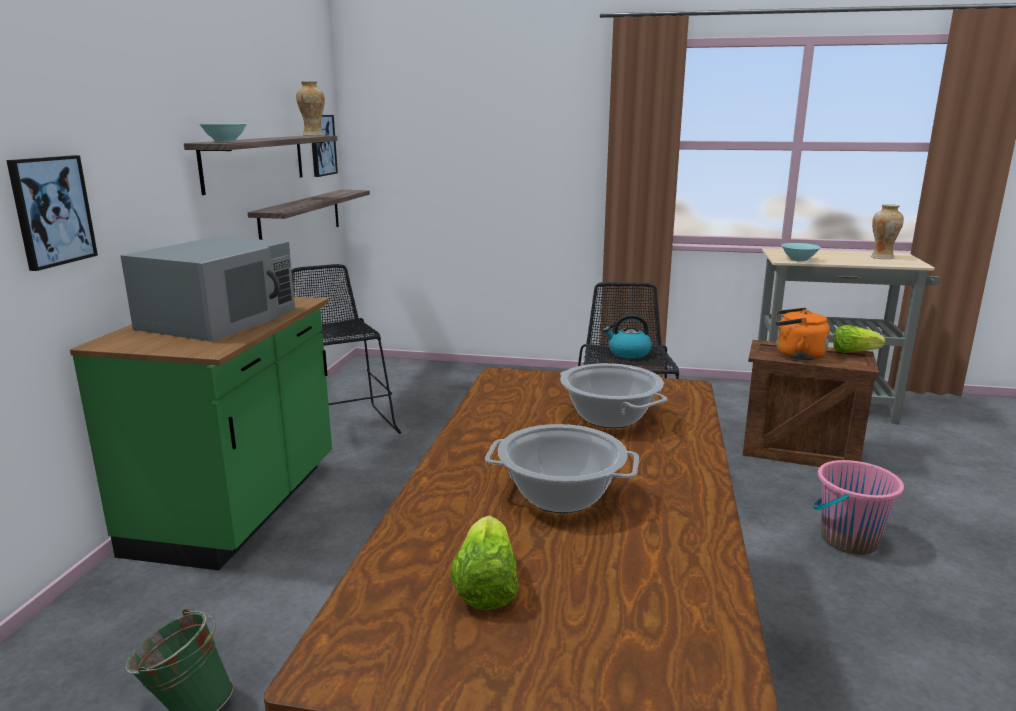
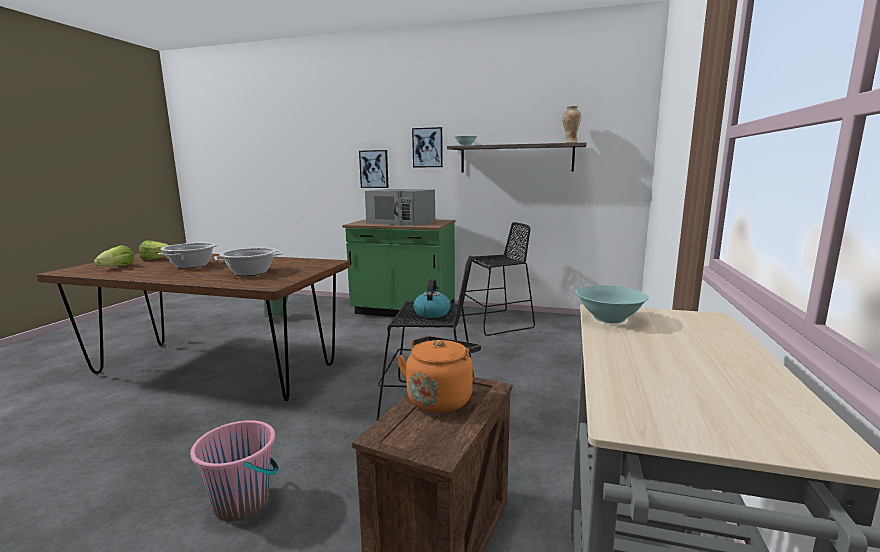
camera: 95 degrees right, 5 degrees down
(301, 219) = (567, 199): shelf -> none
(321, 145) = (613, 151): picture -> picture (427, 147)
(853, 352) = (446, 448): lettuce -> lettuce (117, 267)
(882, 257) = (712, 399): vase -> none

